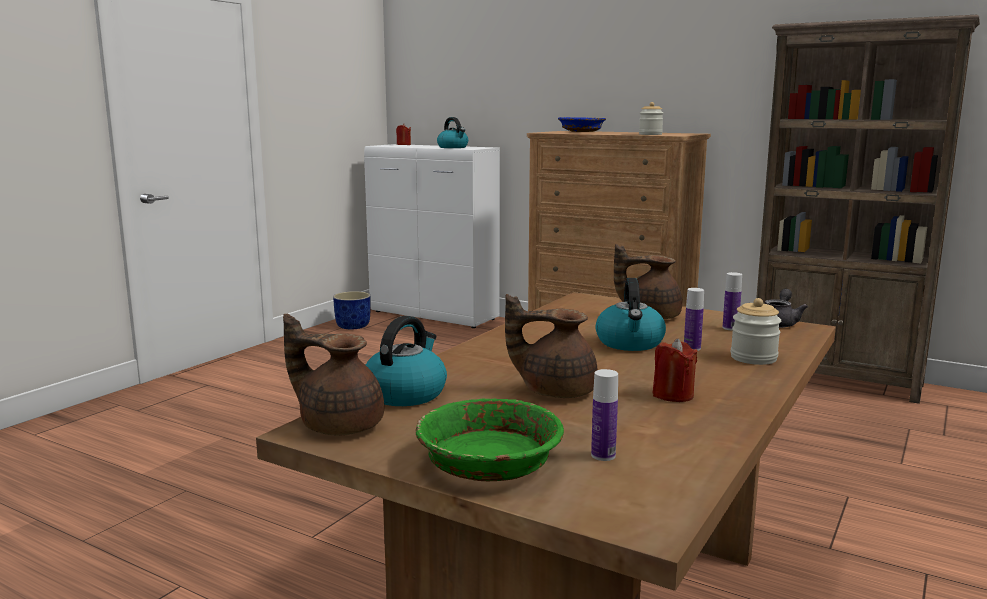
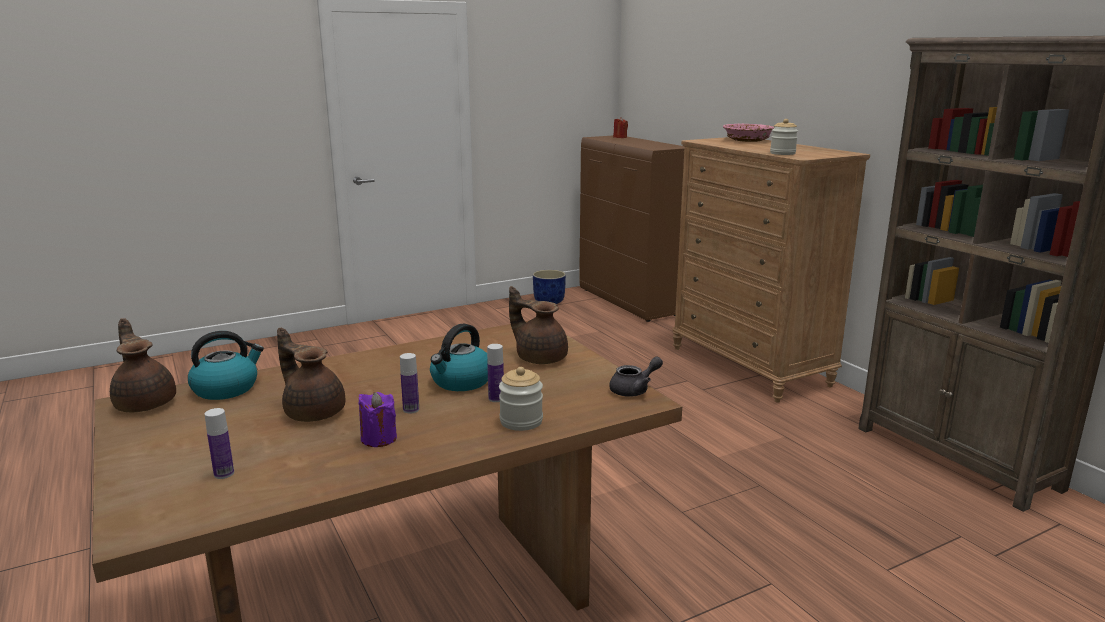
camera: 30 degrees right, 5 degrees up
(435, 315) = (629, 302): white cabinet -> brown cabinet
(453, 147) = (647, 145): kettle -> none
(488, 463) = (156, 457): green bowl -> none
(581, 131) = (747, 140): blue bowl -> pink bowl
(673, 395) = (378, 438): red candle -> purple candle
(730, 328) = (577, 385): bottle -> bottle (411, 409)

